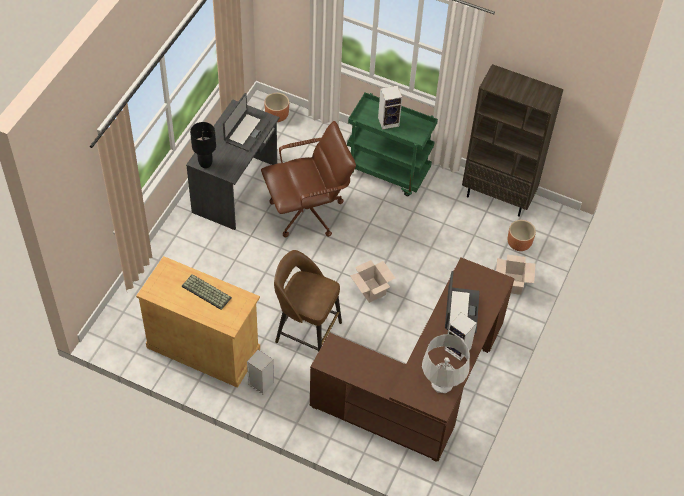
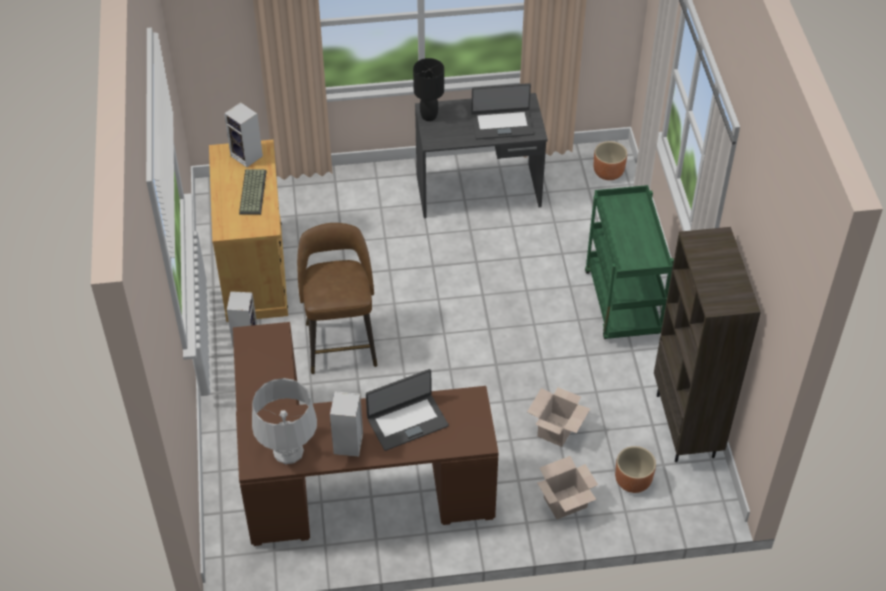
camera: 60 degrees right, 5 degrees down
(308, 212) = (500, 264): brown office chair -> none
(372, 290) = (442, 372): cardboard box -> cardboard box (556, 430)
(389, 121) = (630, 229): speaker -> speaker (248, 156)

